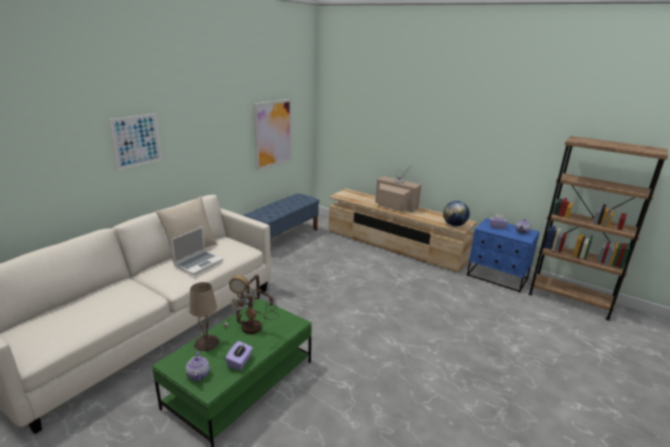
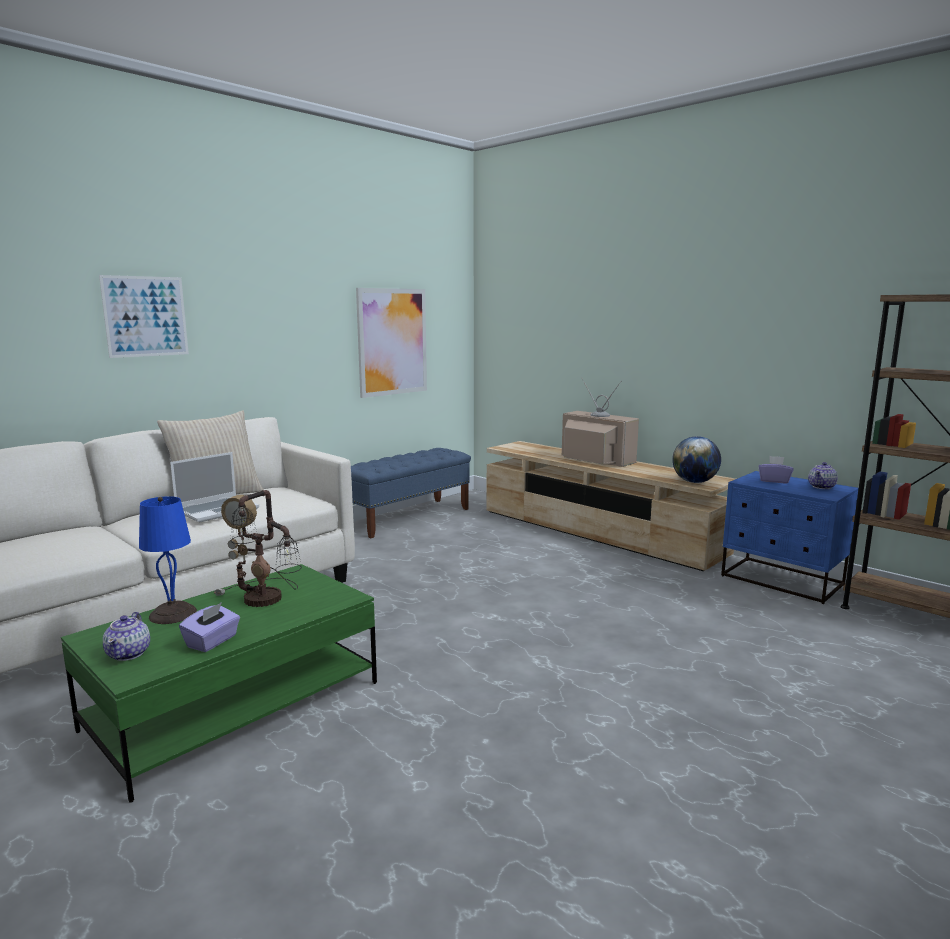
camera: 10 degrees right, 10 degrees down
(207, 342) = (173, 613): beige table lamp -> blue table lamp

